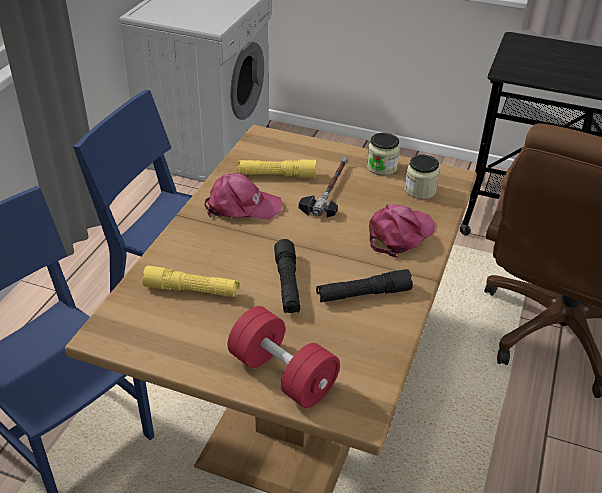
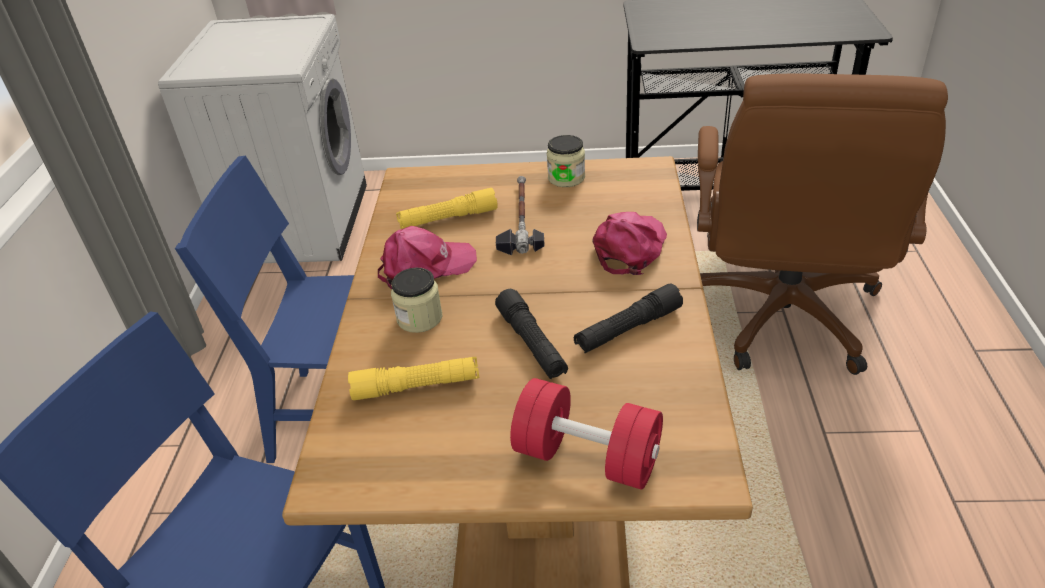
camera: 15 degrees left, 0 degrees up
(420, 190) = (624, 192): jar -> jar (419, 318)

